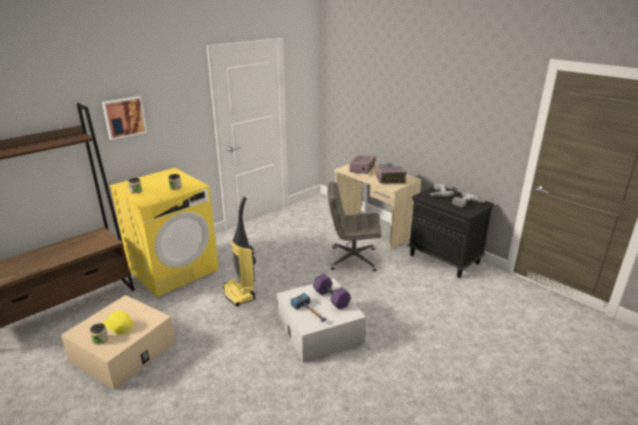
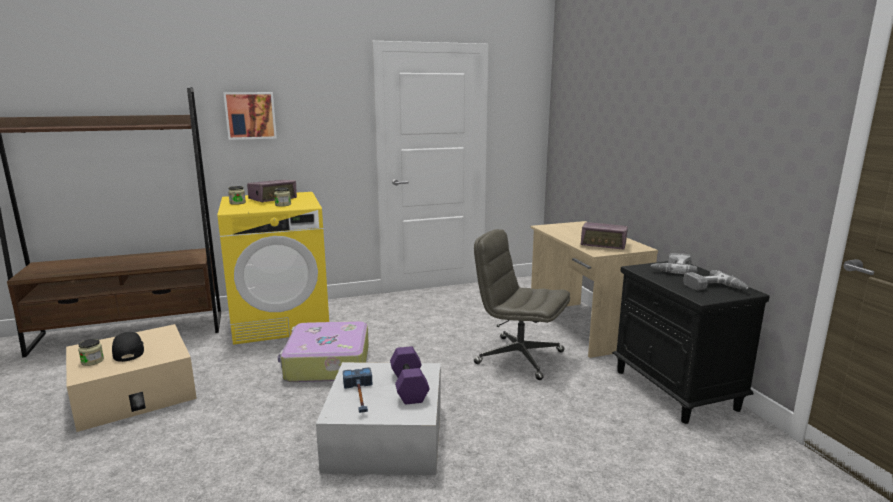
camera: 25 degrees right, 10 degrees down
(118, 325) = (128, 351): yellow cap -> black cap
(240, 293) = (327, 364): vacuum cleaner -> suitcase
(362, 170) = (572, 230): radio -> radio (273, 199)

